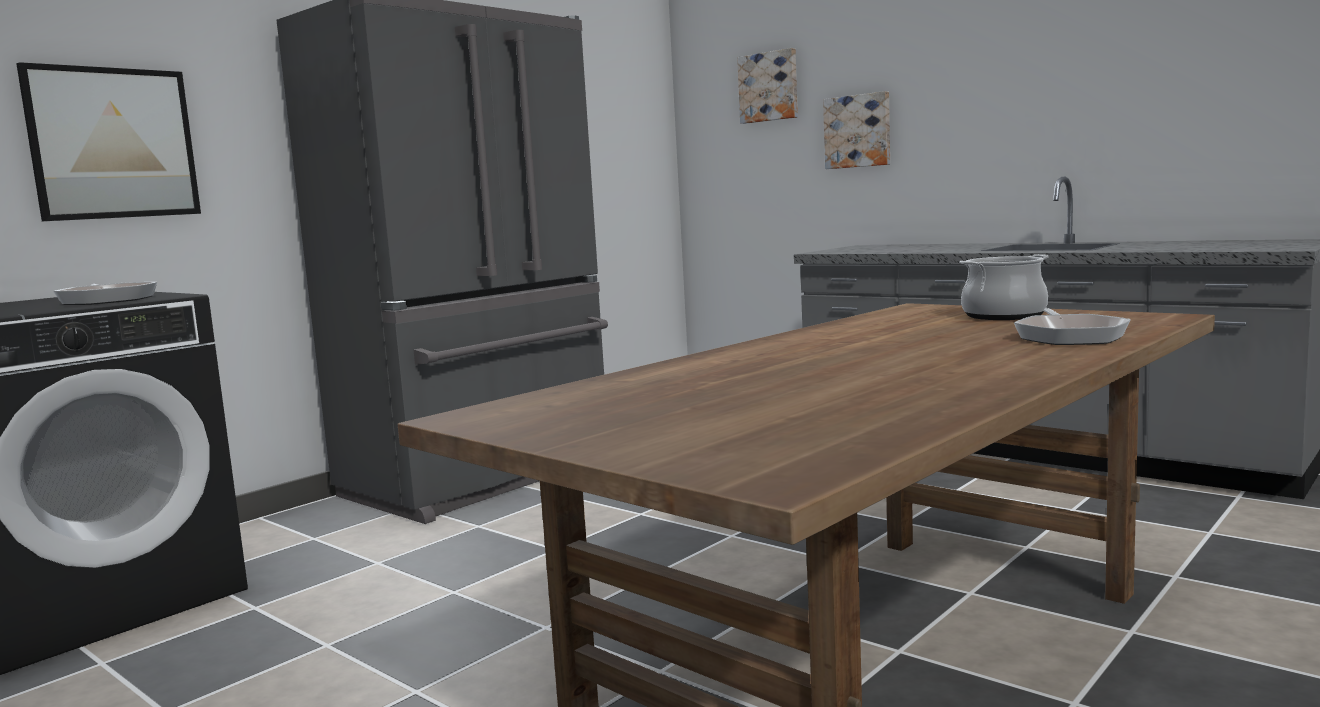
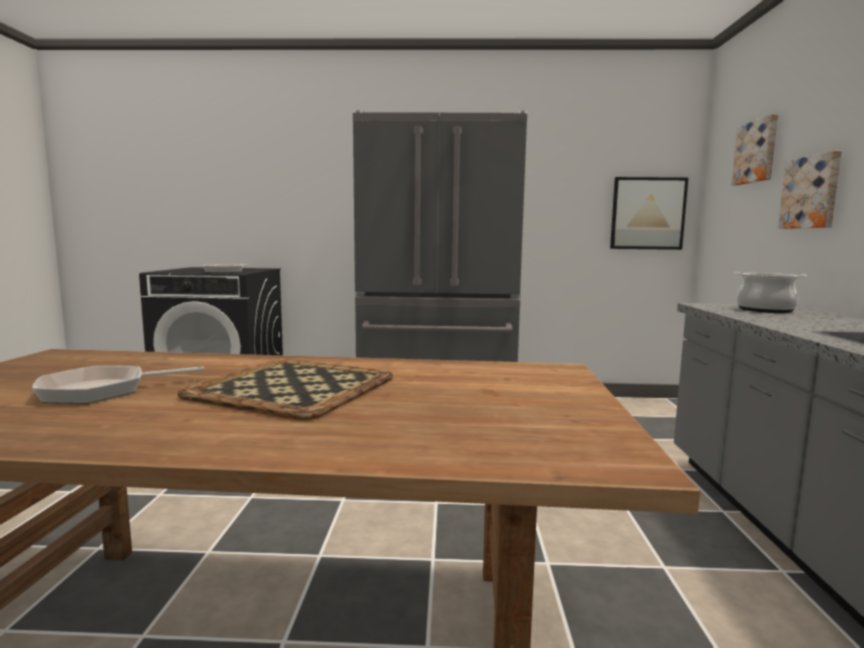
camera: 50 degrees right, 0 degrees up
(113, 143) = (285, 199): picture -> picture (647, 213)
(874, 351) = (293, 388): none -> tray
(1004, 316) = (539, 398): cooking pot -> cooking pot (765, 310)
(1069, 336) = (416, 435): frying pan -> frying pan (102, 391)

